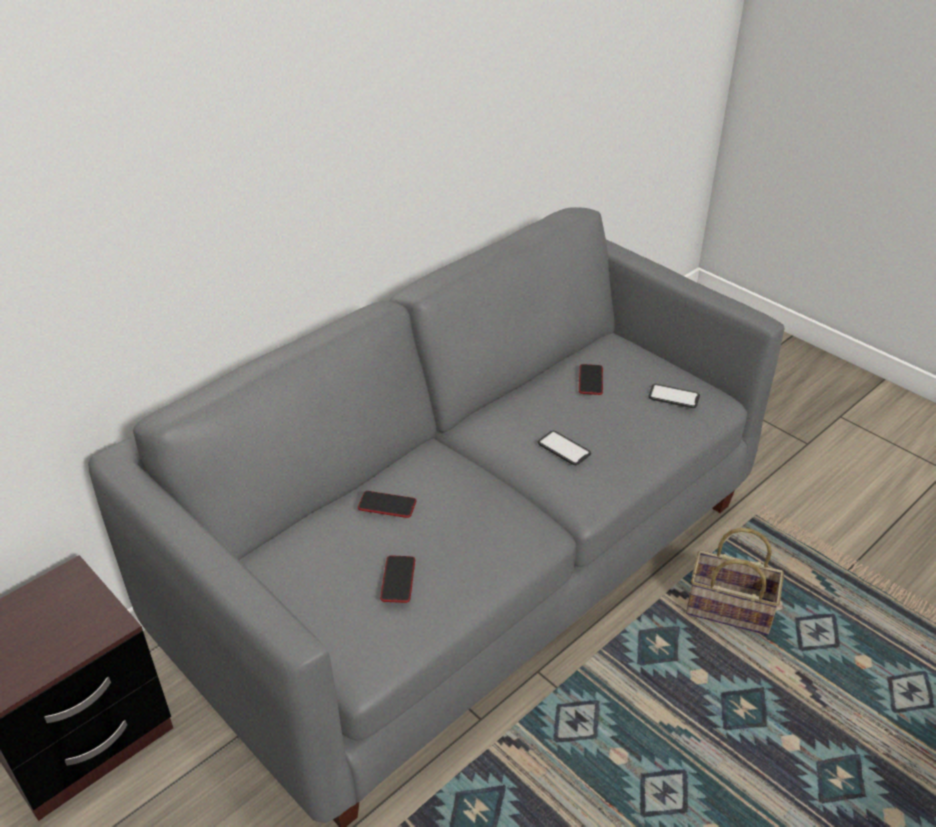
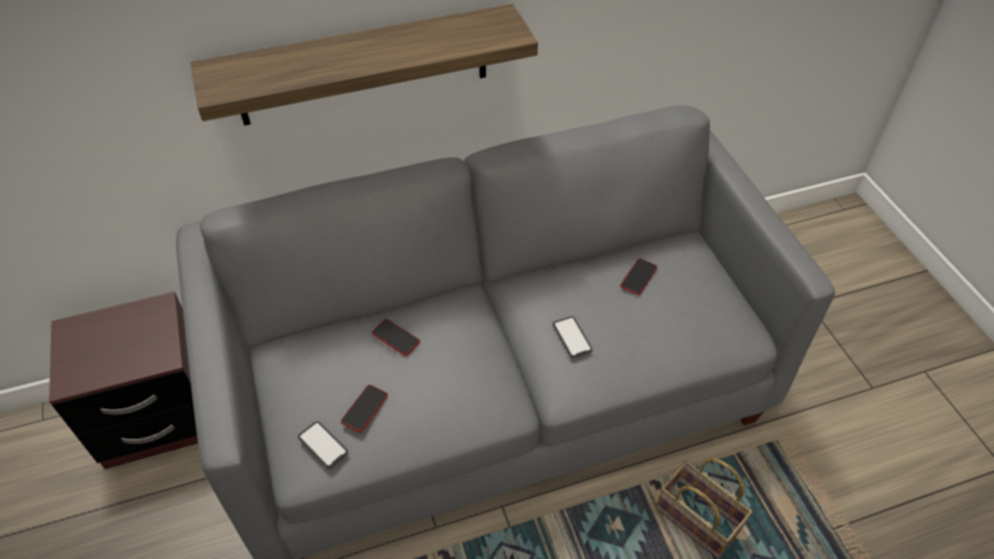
camera: 25 degrees right, 10 degrees up
(270, 219) = (363, 66): none -> shelf
(673, 397) = (704, 320): phone -> phone (323, 445)

